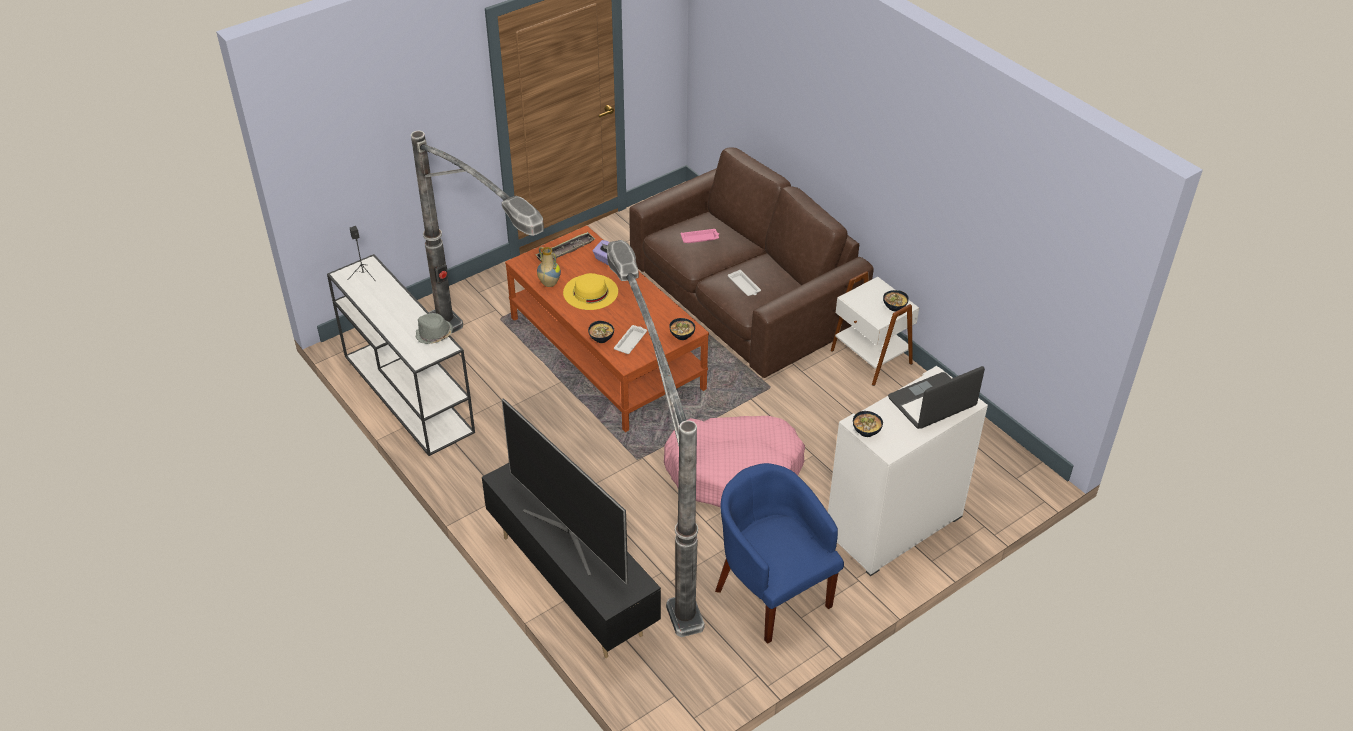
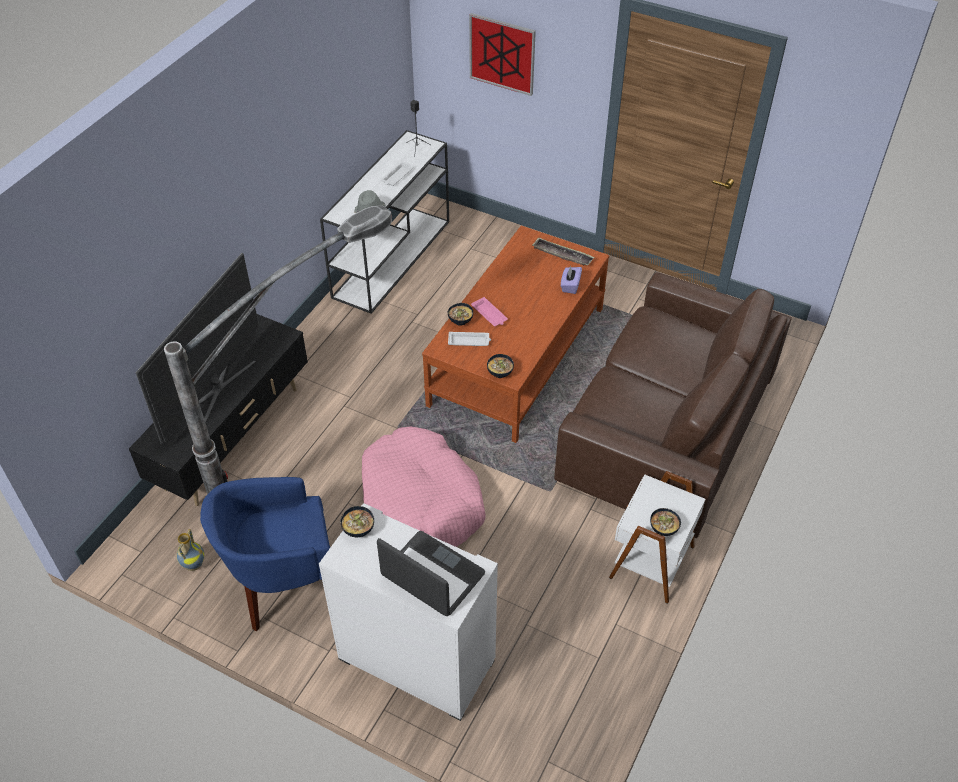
camera: 65 degrees right, 5 degrees up
(387, 133) = (502, 54): none -> picture
(493, 370) = (449, 294): floor lamp -> none
(549, 283) = (510, 261): vase -> vase (193, 564)
(590, 292) = (518, 291): yellow hat -> none
(700, 238) = (666, 341): pink tray -> pink tray (489, 314)
(744, 286) = (619, 398): white tray -> white tray (397, 176)
(772, 592) = (283, 583): blue armchair -> blue armchair turned 135 degrees counterclockwise

